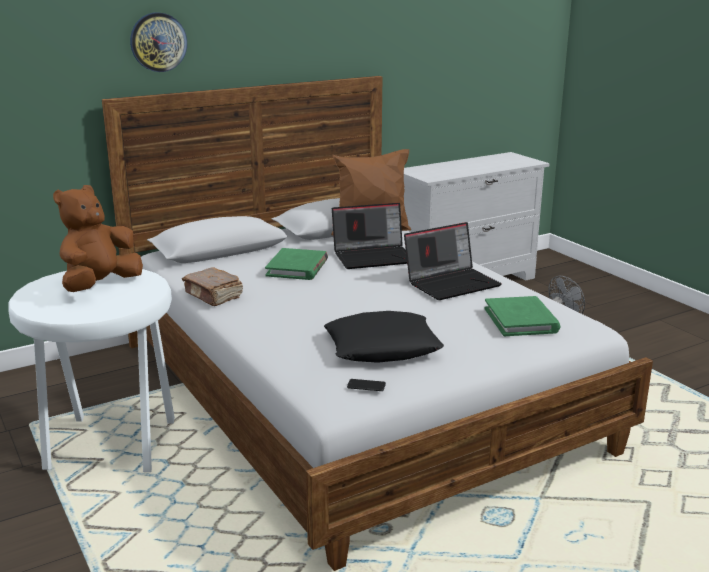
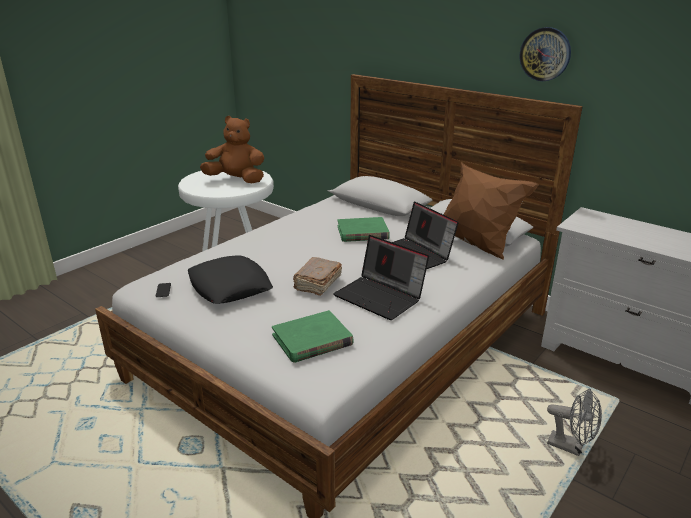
camera: 70 degrees right, 5 degrees up
(158, 42) = (395, 39): wall clock -> wall clock (545, 54)
(213, 296) = (291, 219): brown book -> brown book (317, 284)

